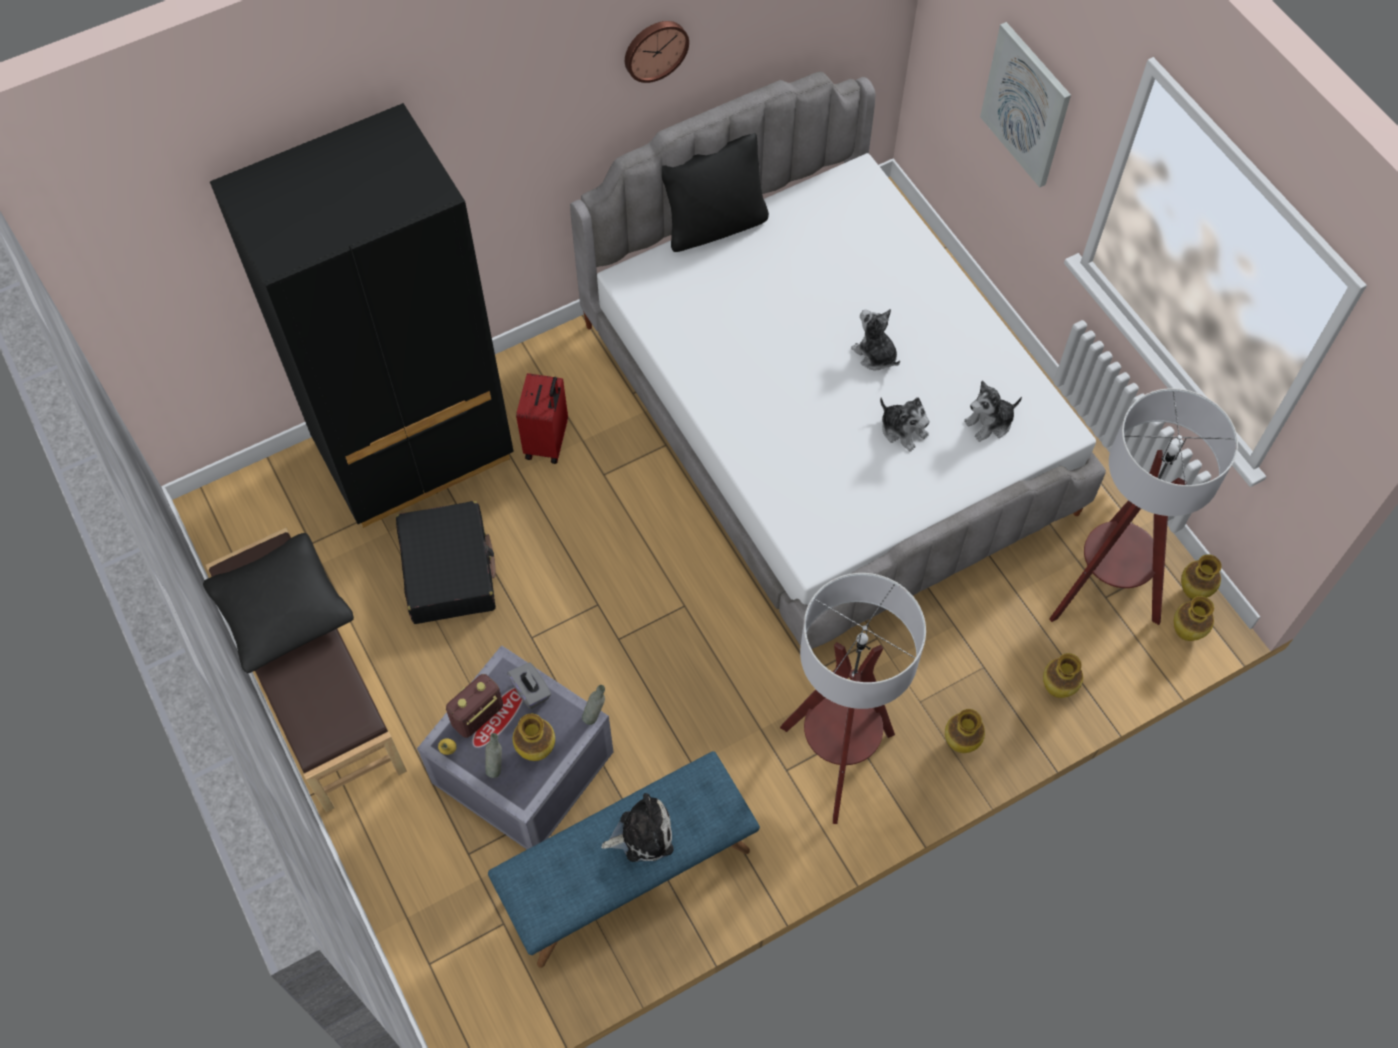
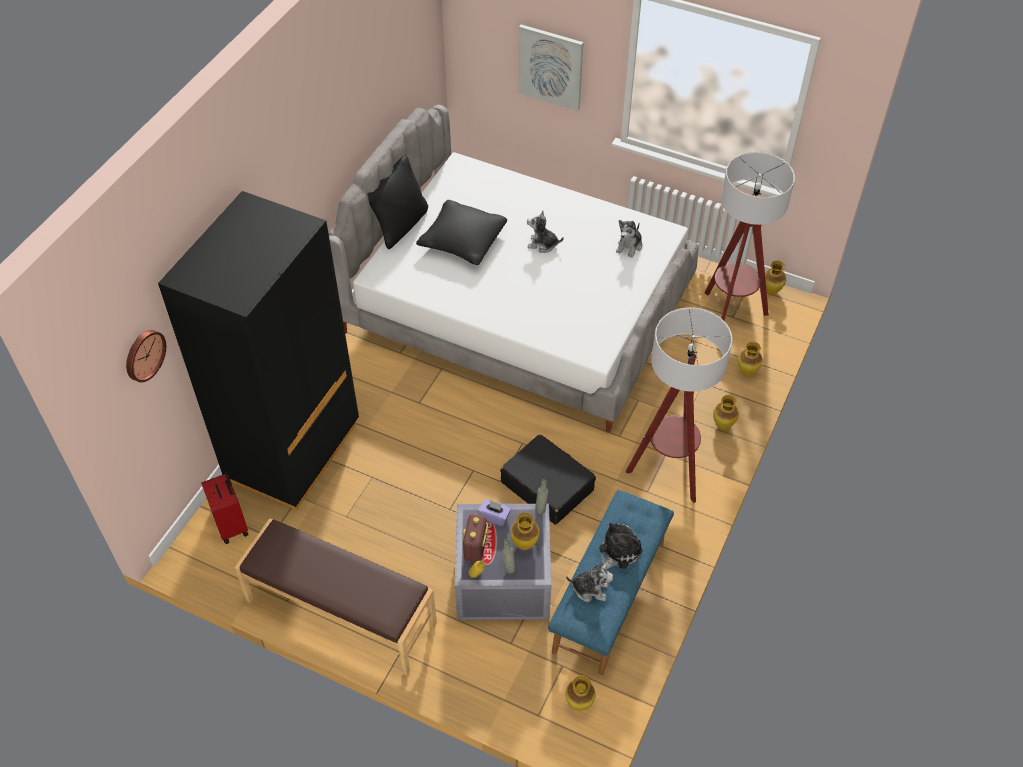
camera: 35 degrees left, 10 degrees down
(282, 610) = (308, 561): black pillow -> black pillow (462, 241)
(448, 570) = (370, 503): black suitcase -> black suitcase (547, 486)
(531, 691) = (494, 517): grey tissue box -> purple tissue box
(548, 442) = (371, 403): red suitcase -> red suitcase (232, 525)
(654, 49) = (343, 116): wall clock -> wall clock (143, 355)
(902, 430) = (589, 272): plush toy -> plush toy (590, 589)
(1185, 633) = (783, 312): vase -> vase (579, 704)

